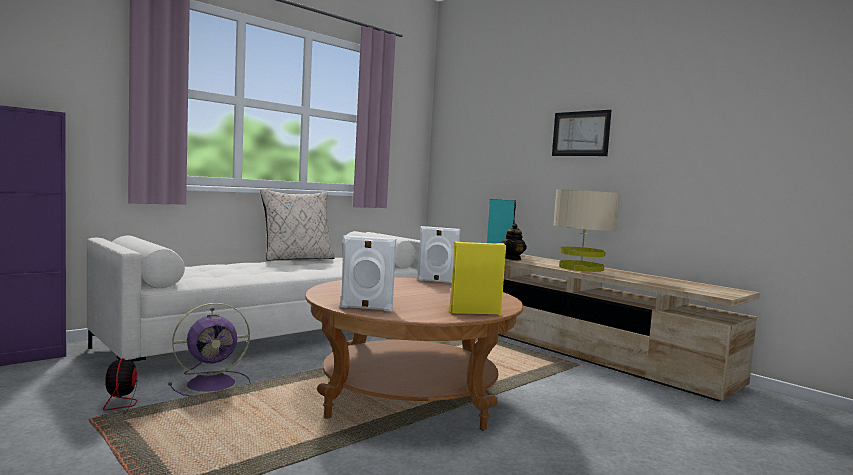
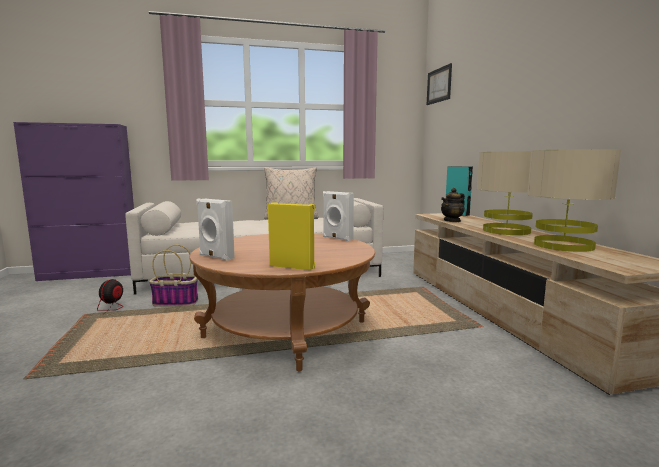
camera: 30 degrees right, 5 degrees up
(213, 384) = (176, 302): purple fan -> basket
(581, 133) = (526, 93): picture -> picture (439, 85)
(650, 279) = (563, 245): none -> beige table lamp

